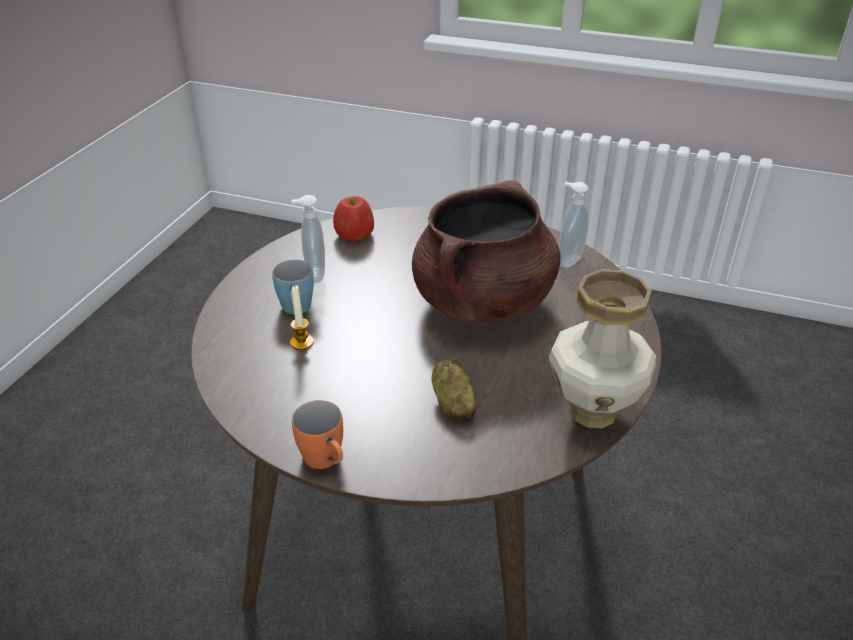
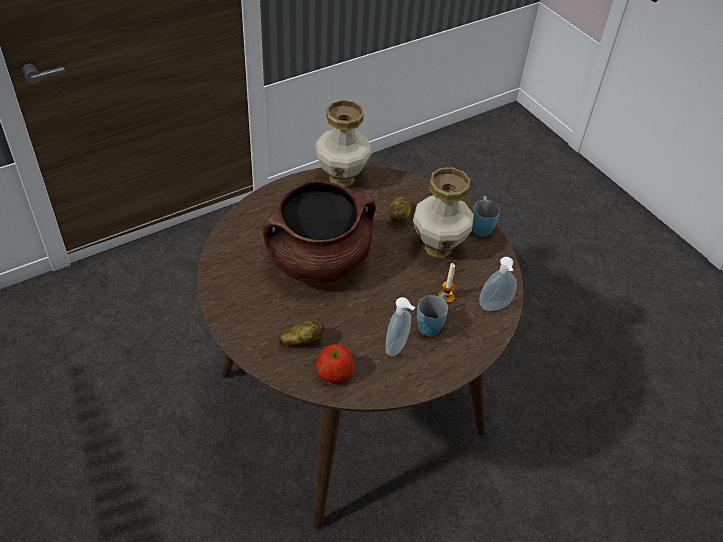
camera: 145 degrees left, 10 degrees up
(326, 461) = (481, 226): orange mug -> blue mug
(361, 392) = (438, 248): none -> vase
(410, 239) = (301, 341): none -> potato
(568, 260) = (228, 257): soap dispenser -> soap dispenser (495, 307)

